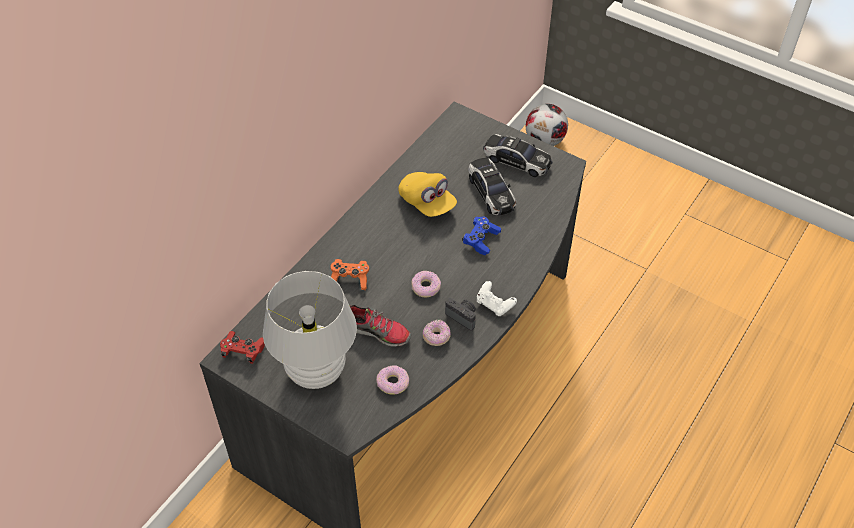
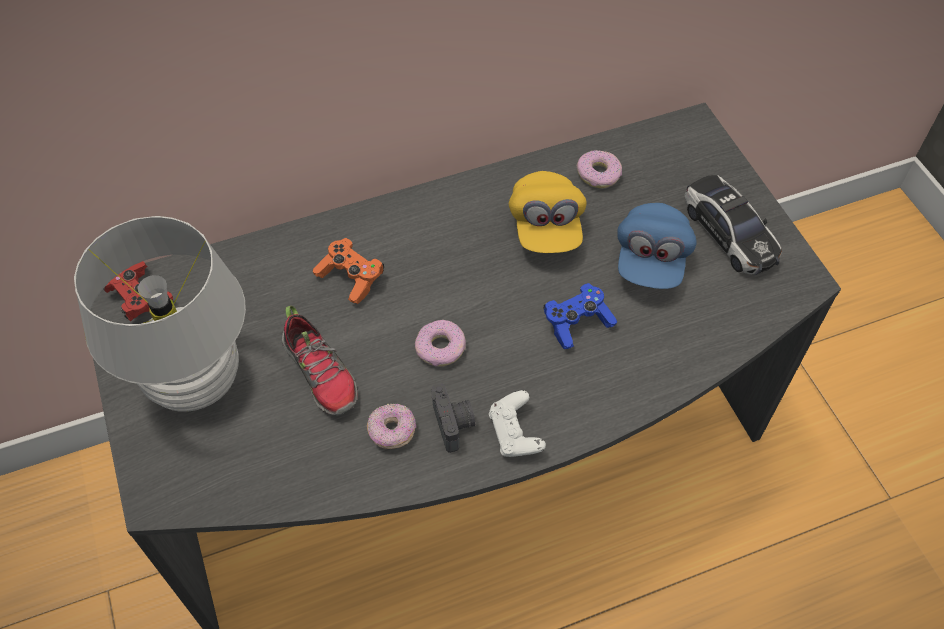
camera: 35 degrees right, 5 degrees up
(393, 383) = (276, 462): donut -> donut (598, 174)
(491, 192) = (651, 259): toy car -> blue cap
(545, 141) = (869, 237): football -> none

